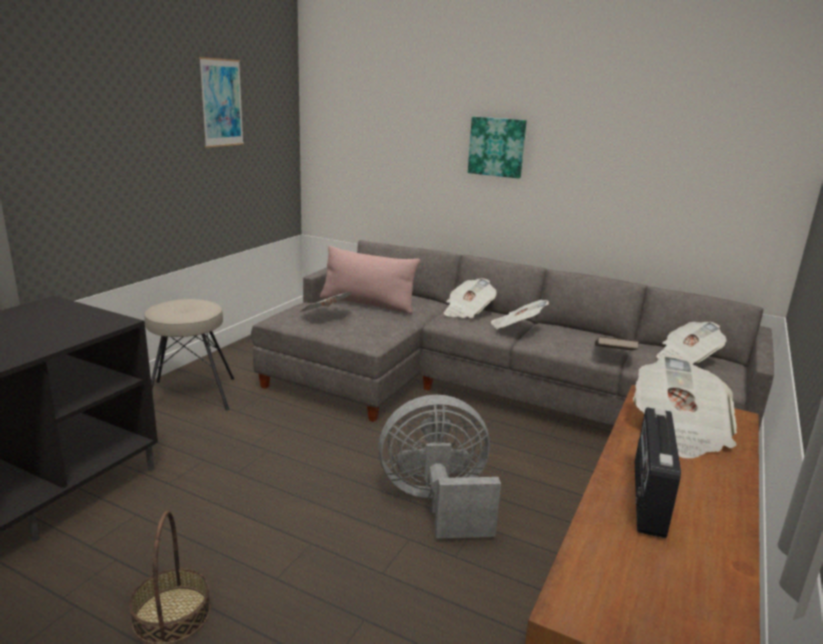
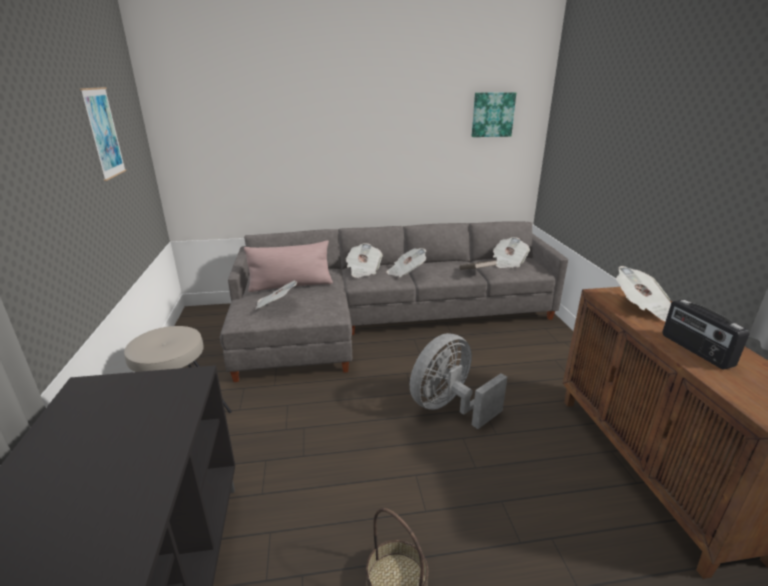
camera: 35 degrees left, 5 degrees up
(497, 147) = (345, 143): picture -> picture (492, 114)

